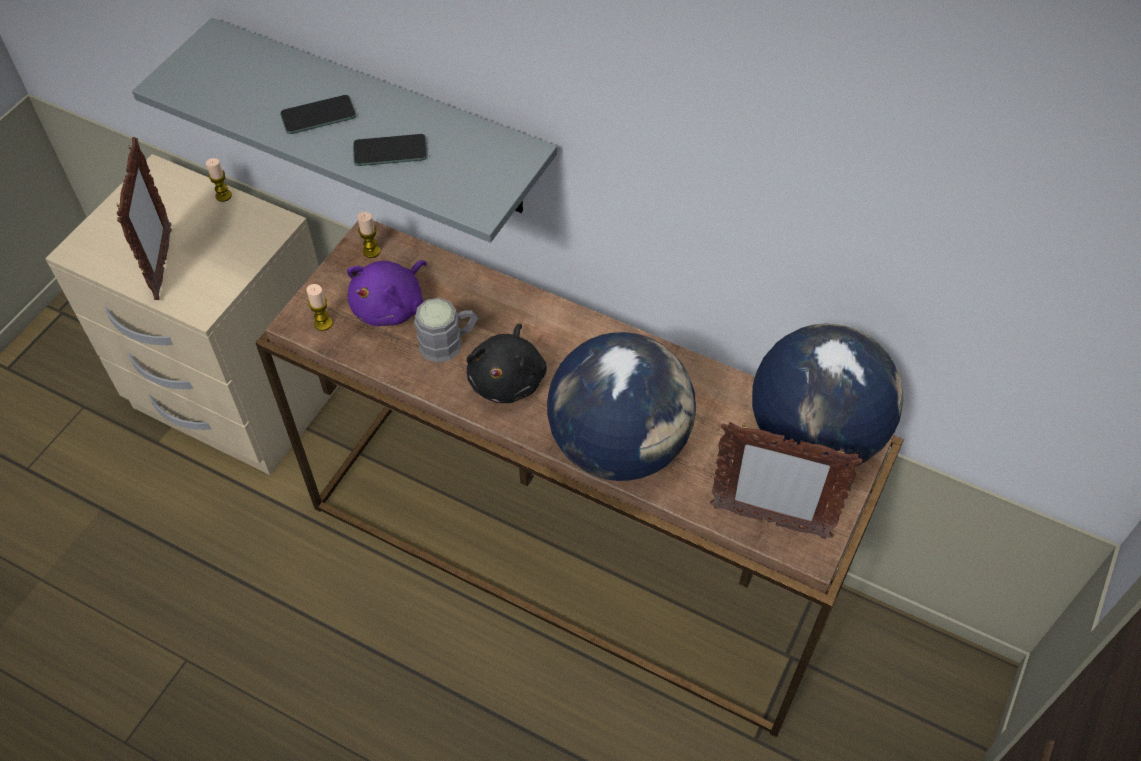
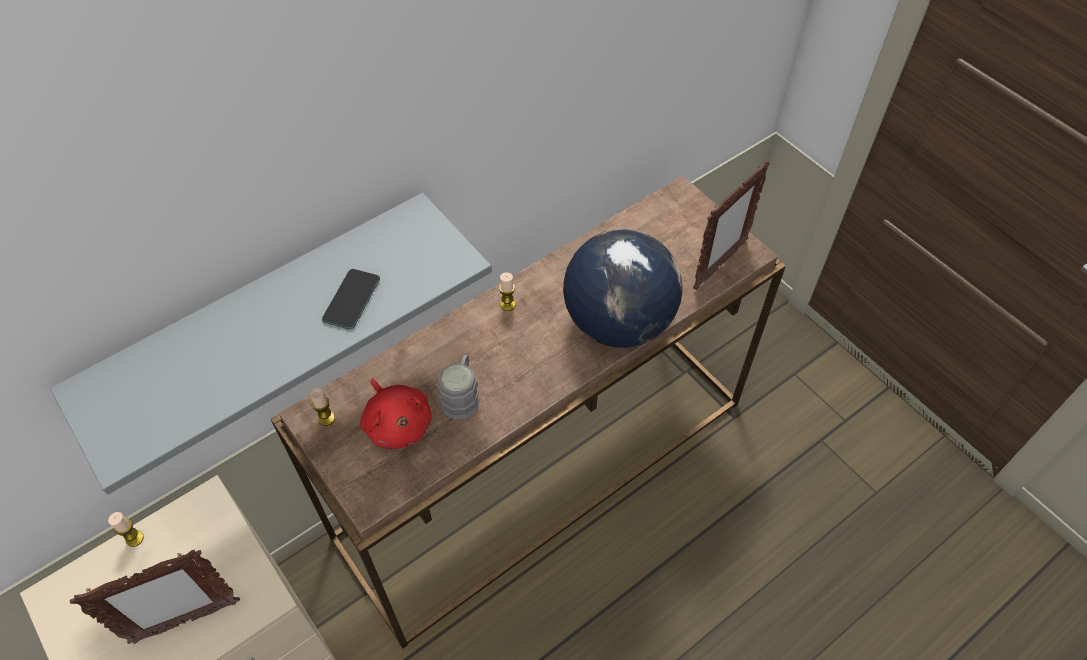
camera: 65 degrees left, 0 degrees up
(163, 265) = (185, 622): picture frame -> picture frame turned 135 degrees clockwise
(318, 115) = (266, 338): phone -> none
(323, 323) = (383, 482): candle -> candle (507, 304)
(391, 306) = (397, 423): purple plush toy -> red plush toy
(508, 379) = (520, 368): black plush toy -> none
(813, 436) = (664, 214): globe -> none

